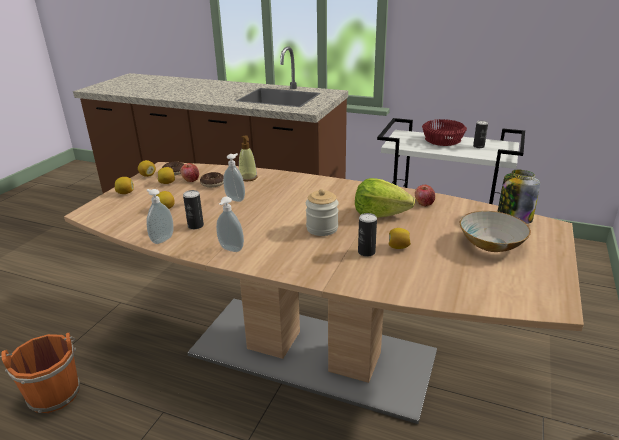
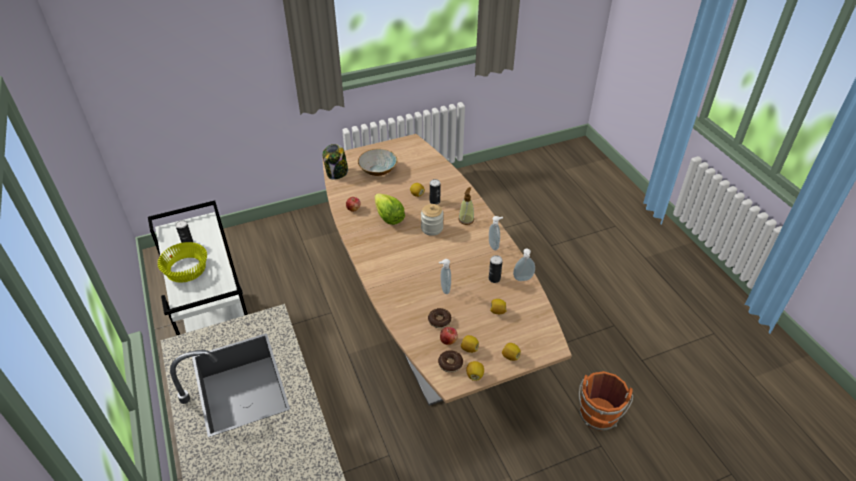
camera: 135 degrees left, 15 degrees up
(248, 178) = (408, 309): soap dispenser -> soap dispenser (466, 220)
(443, 140) = (186, 268): red bowl -> yellow bowl

